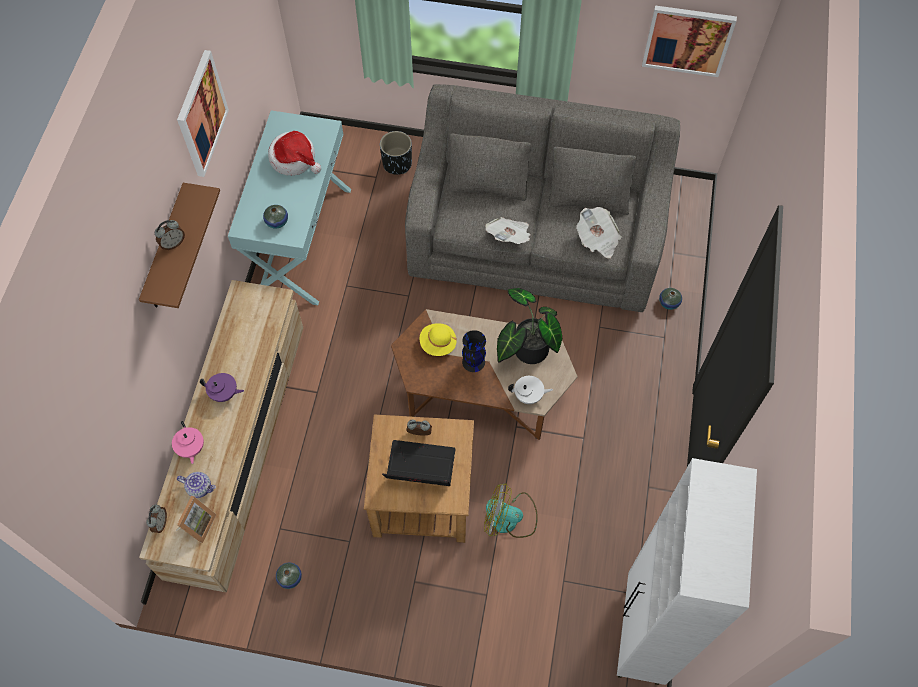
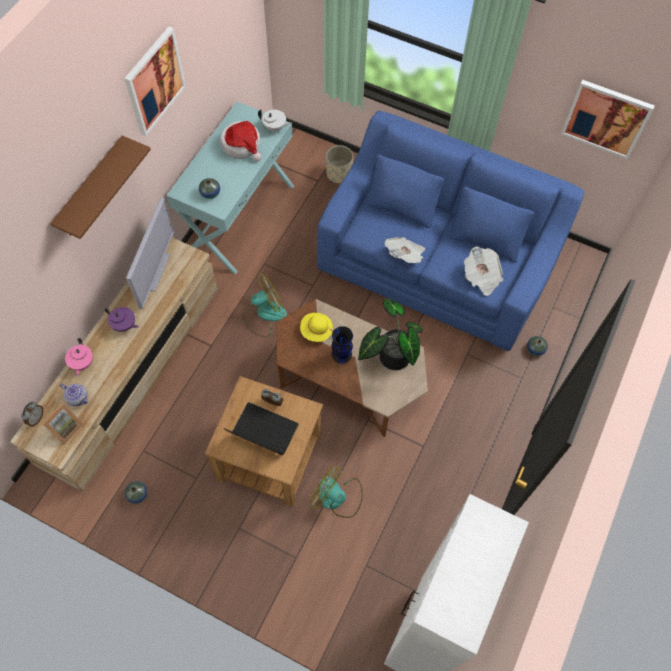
camera: 15 degrees right, 0 degrees up
(173, 243) = (95, 184): alarm clock -> none
(237, 324) = (155, 271): none -> television
(365, 342) = (264, 315): none -> fan
(397, 164) = (339, 174): black planter -> beige planter
(528, 396) = (379, 396): white teapot -> white teapot (275, 127)
(535, 234) = (437, 261): grey sofa -> blue sofa

